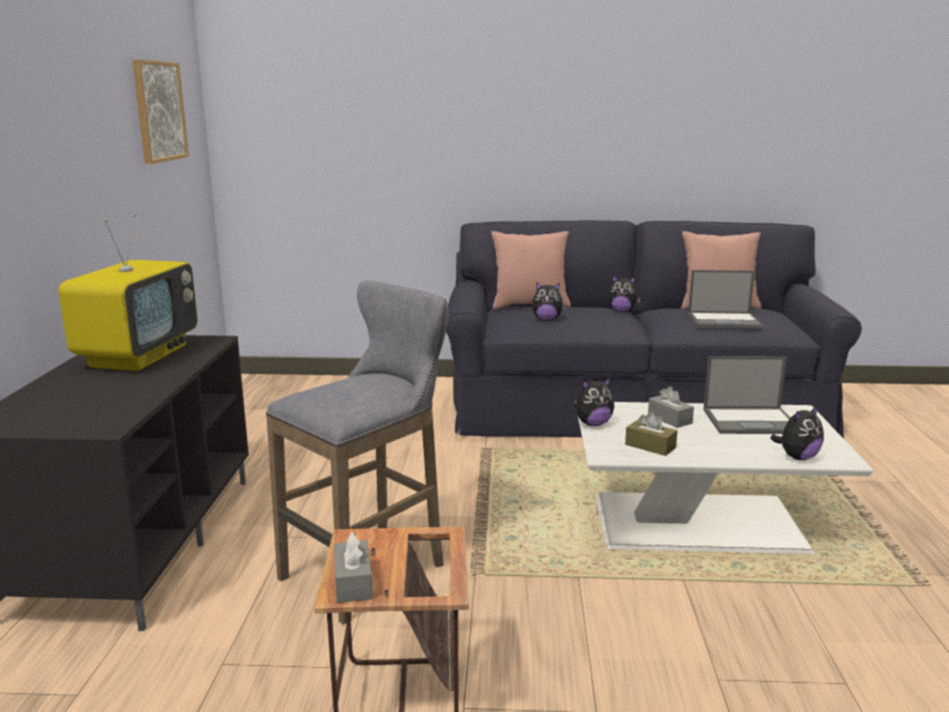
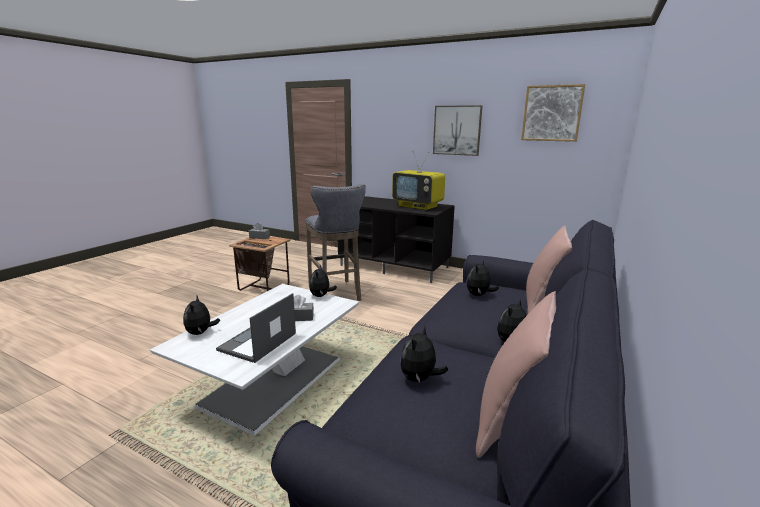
camera: 115 degrees right, 0 degrees up
(74, 157) = (457, 130): none -> picture
(650, 446) = (276, 300): brown tissue box -> none
(725, 321) = (420, 379): laptop -> plush toy

